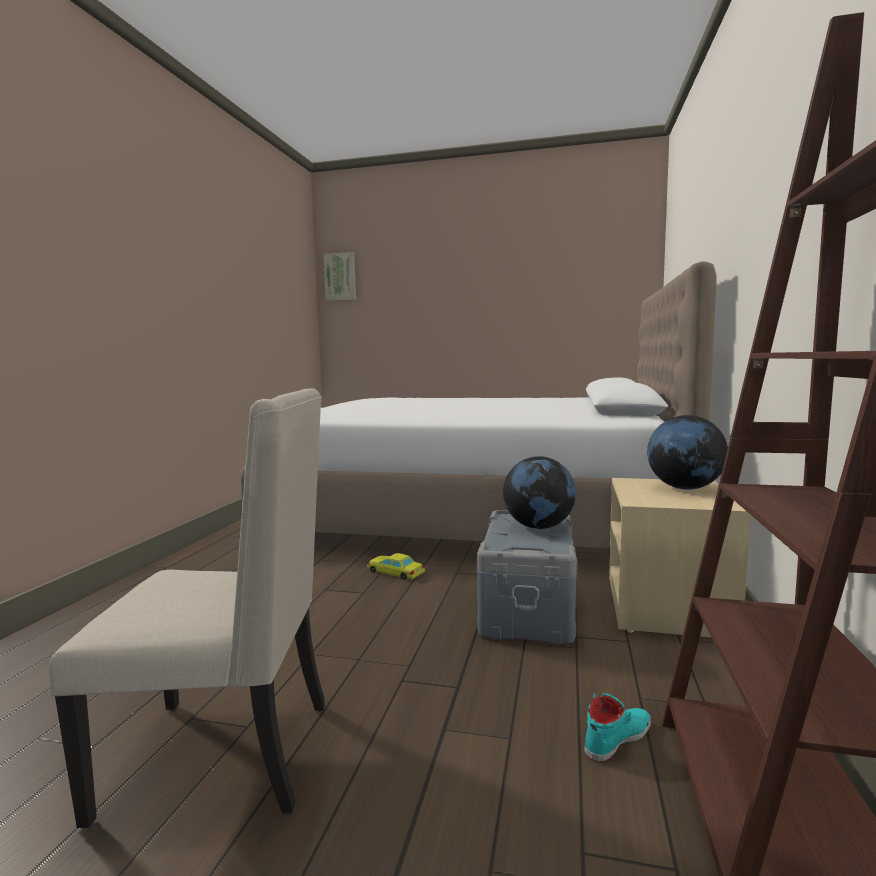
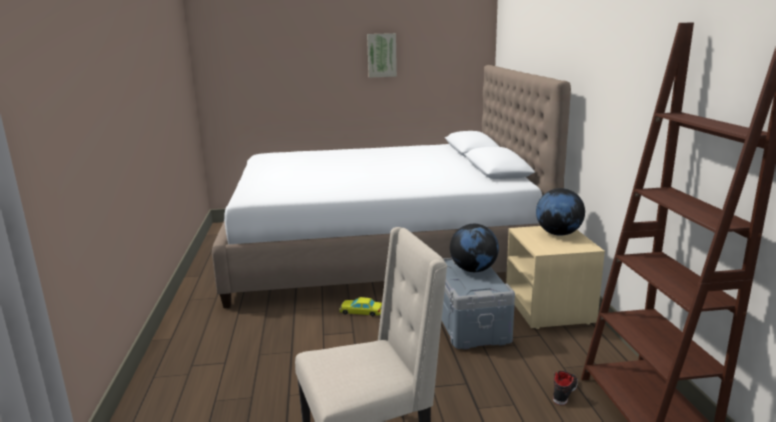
camera: 20 degrees left, 10 degrees up
(340, 277) = (214, 36): picture -> picture (381, 55)
(617, 738) = (564, 391): turquoise shoe -> black shoe

